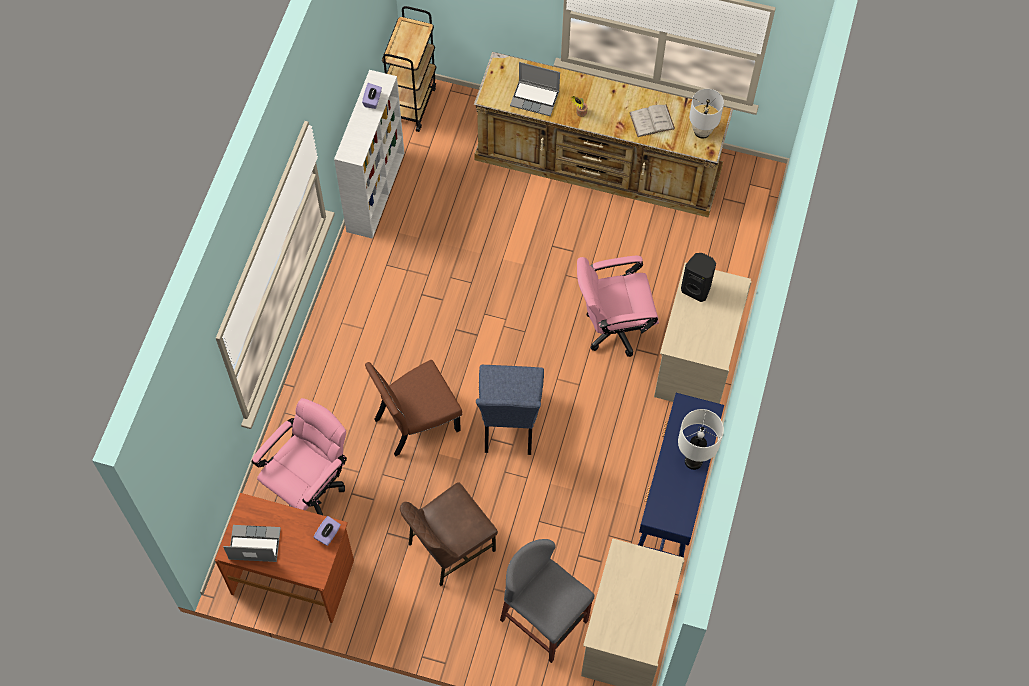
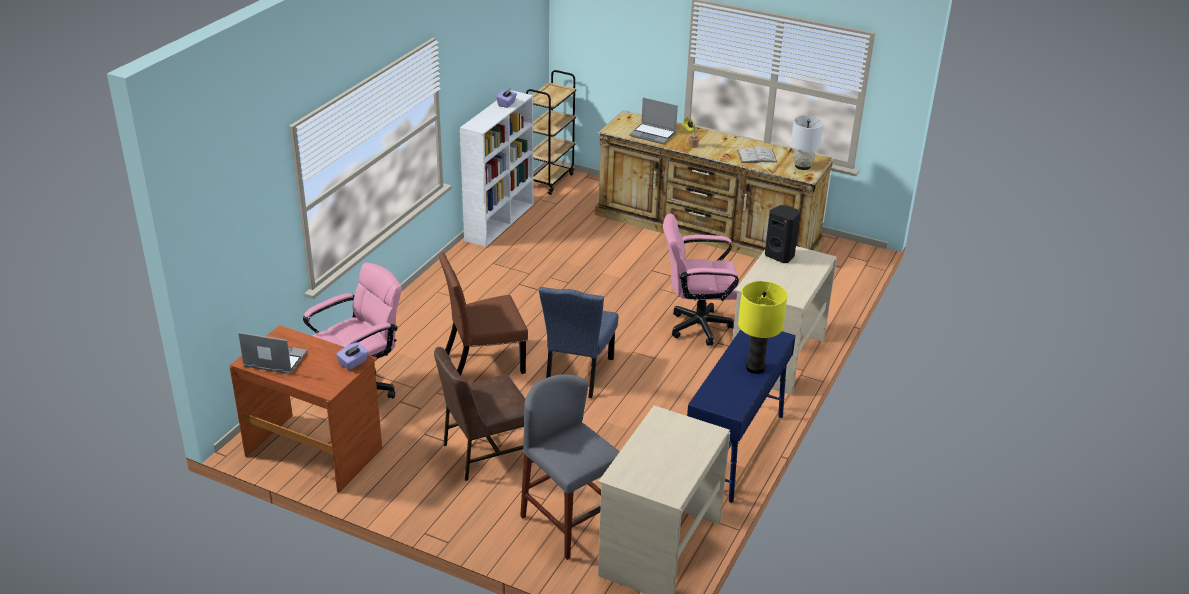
camera: 10 degrees right, 30 degrees down
(693, 461) = (755, 367): white table lamp -> yellow table lamp

